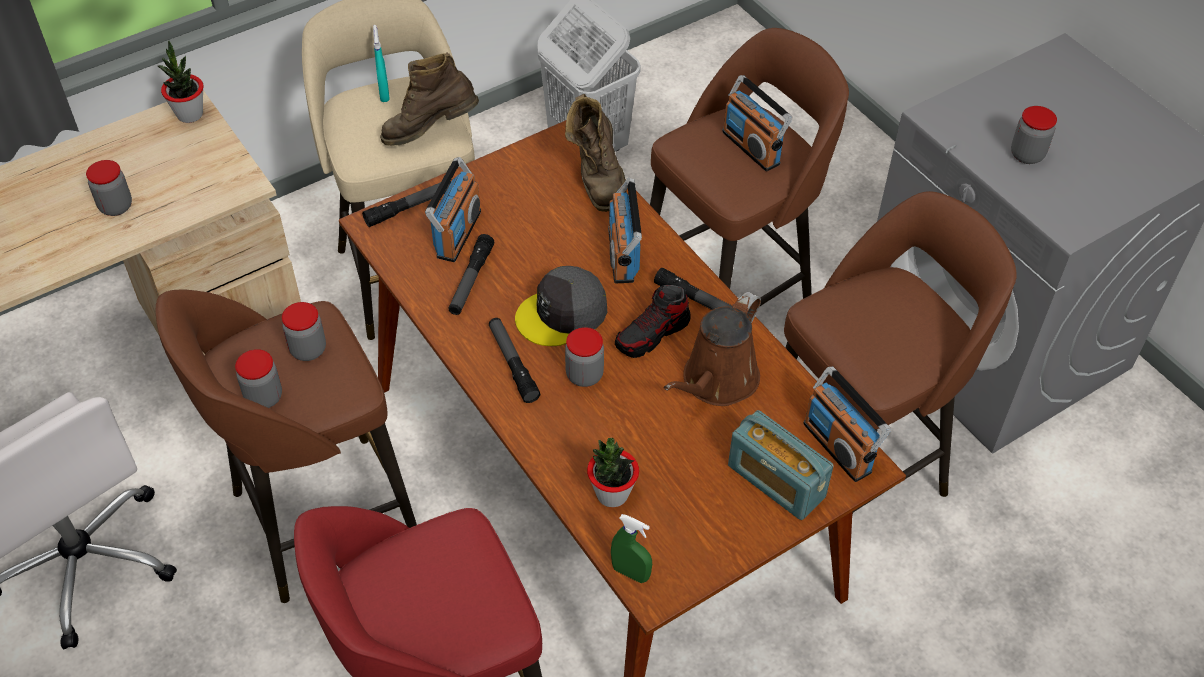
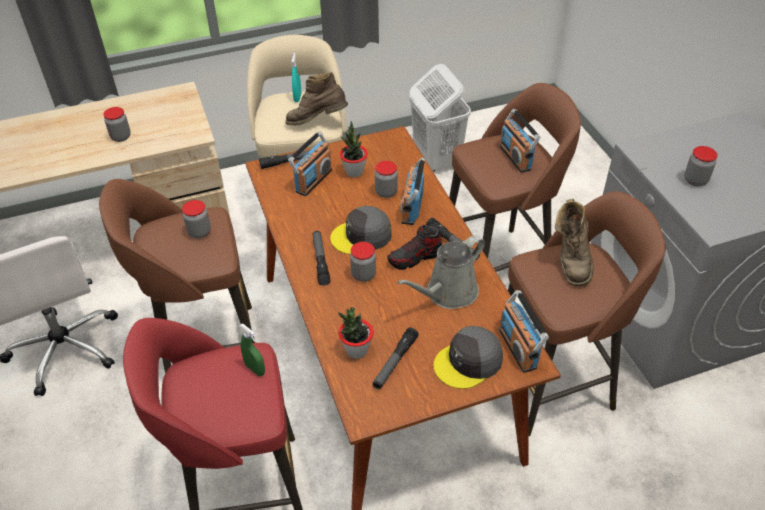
camera: 15 degrees right, 5 degrees down
(189, 114) = (181, 94): potted plant -> potted plant (354, 172)
(264, 397) = (163, 255): jar -> jar (386, 192)
(471, 280) = (312, 208): flashlight -> flashlight (395, 362)
(597, 178) = (411, 161): brown boot -> brown boot (571, 260)
(630, 573) = (352, 402): green spray bottle -> green spray bottle (255, 369)
(716, 382) = (448, 293): brown watering can -> grey watering can
(776, 481) = (468, 362): radio -> grey cap

